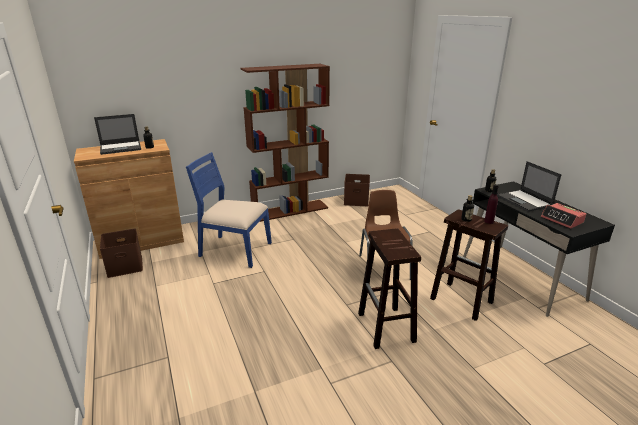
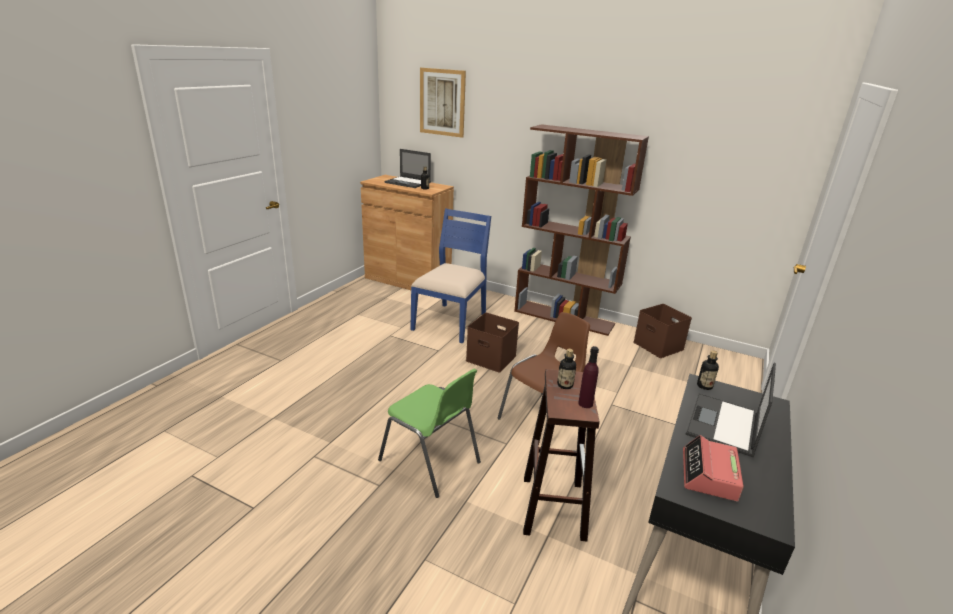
camera: 50 degrees right, 0 degrees up
(126, 265) = (369, 291): brown storage box -> brown storage box (492, 358)
(133, 63) = (442, 102): none -> picture
(234, 250) = (451, 322): blue chair -> blue chair turned 45 degrees clockwise
(386, 328) = (431, 462): brown stool -> green chair

